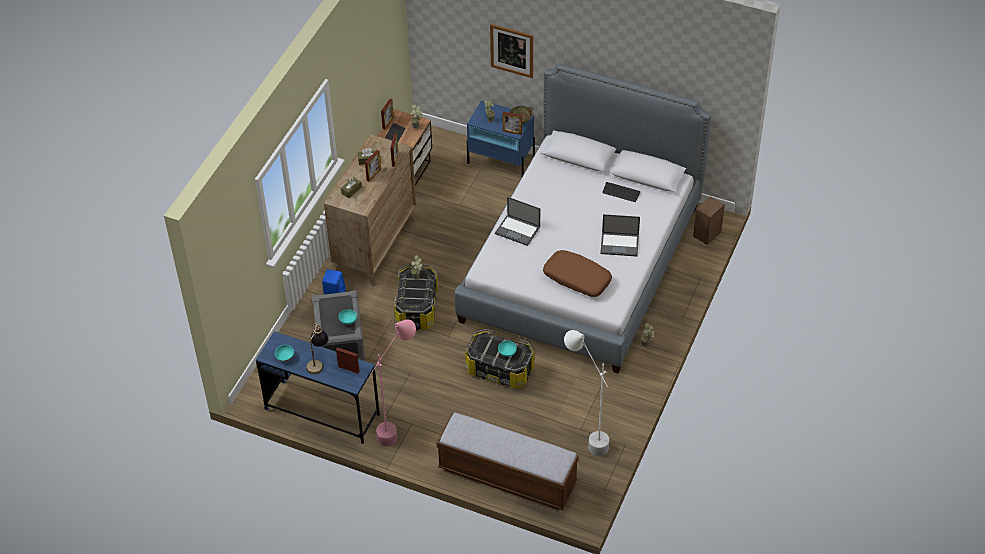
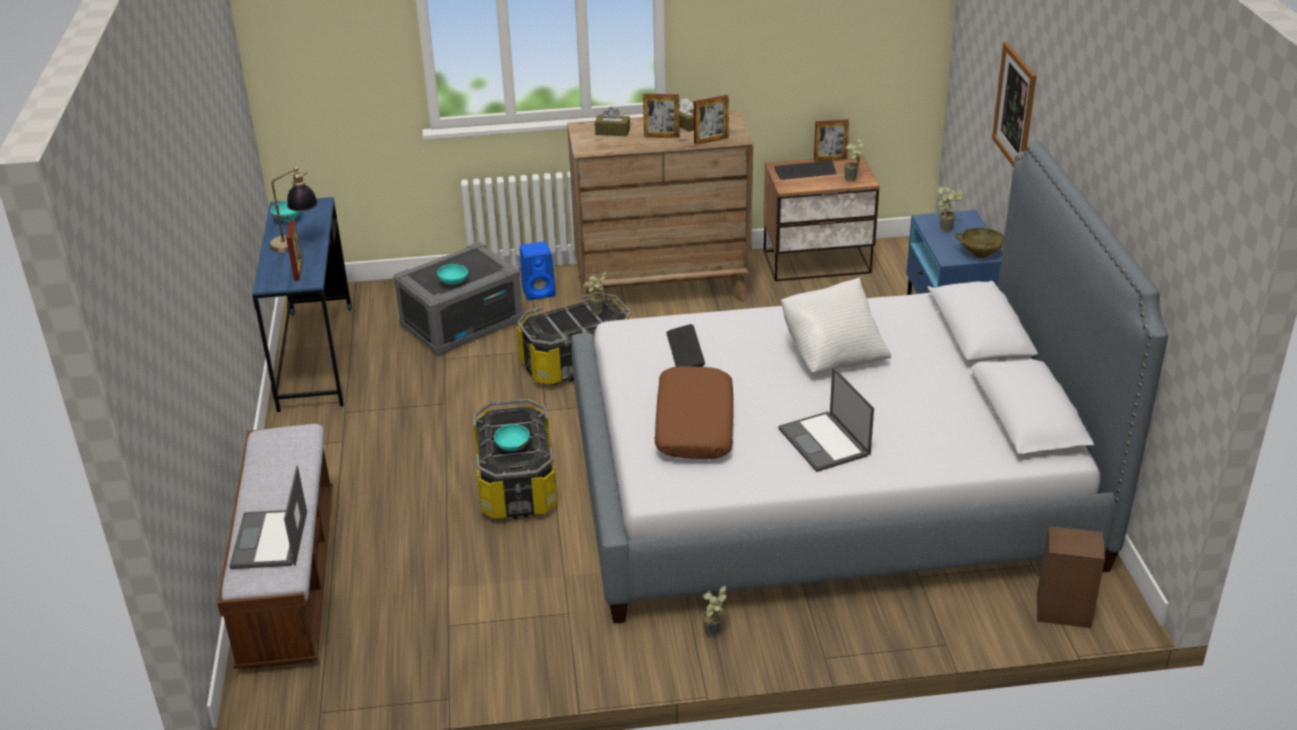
camera: 60 degrees right, 15 degrees down
(399, 427) = (329, 432): pink floor lamp -> none
(512, 132) = (946, 255): picture frame -> none
(518, 230) = (740, 329): laptop -> laptop (270, 540)
(560, 210) = (833, 354): none -> white pillow
(585, 437) = (432, 639): white floor lamp -> none
(621, 192) = (949, 401): keyboard -> keyboard (685, 349)

